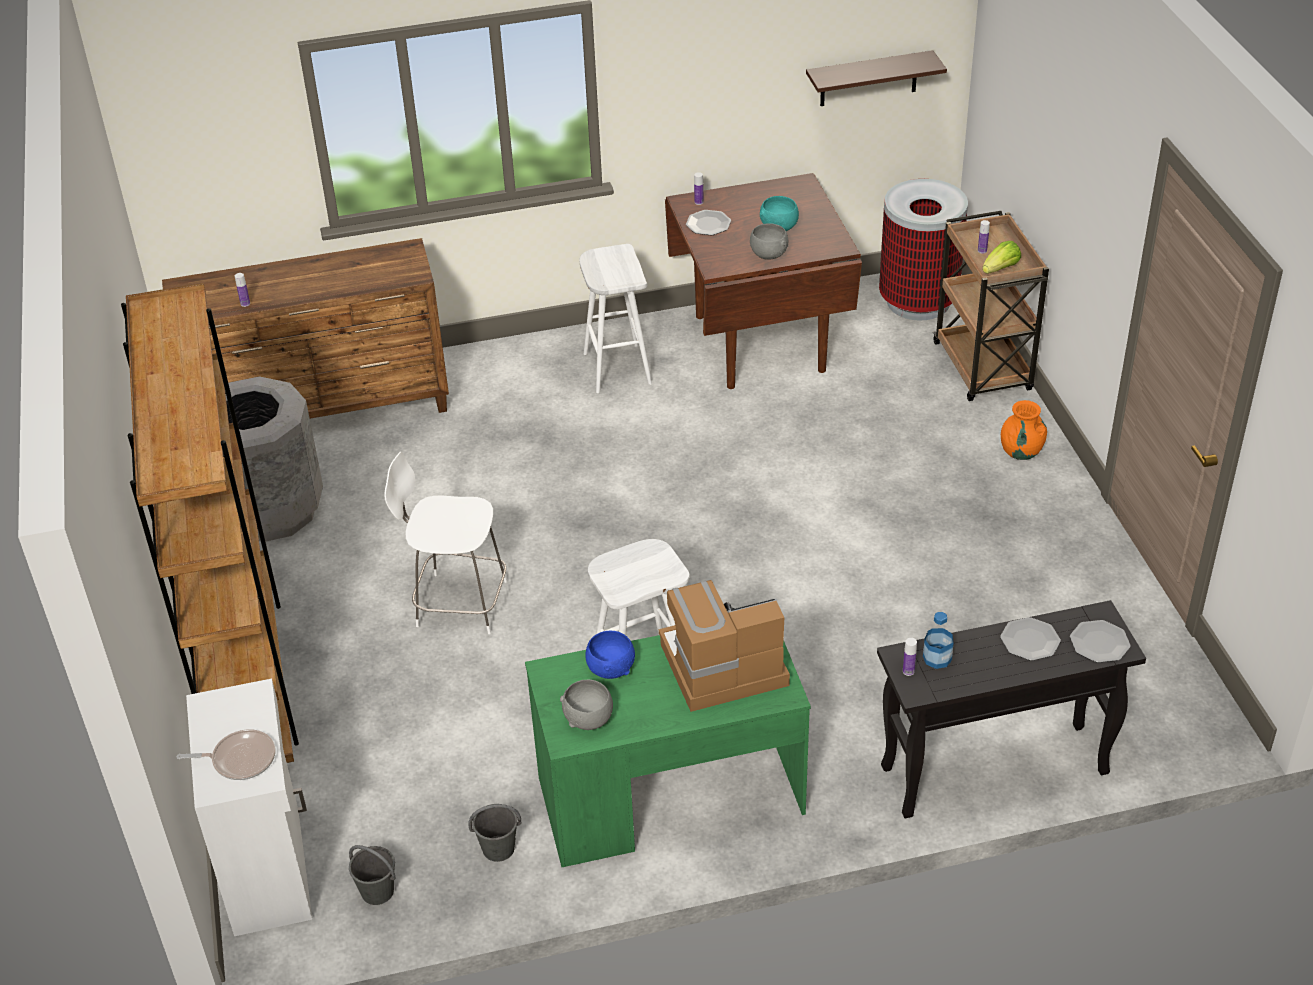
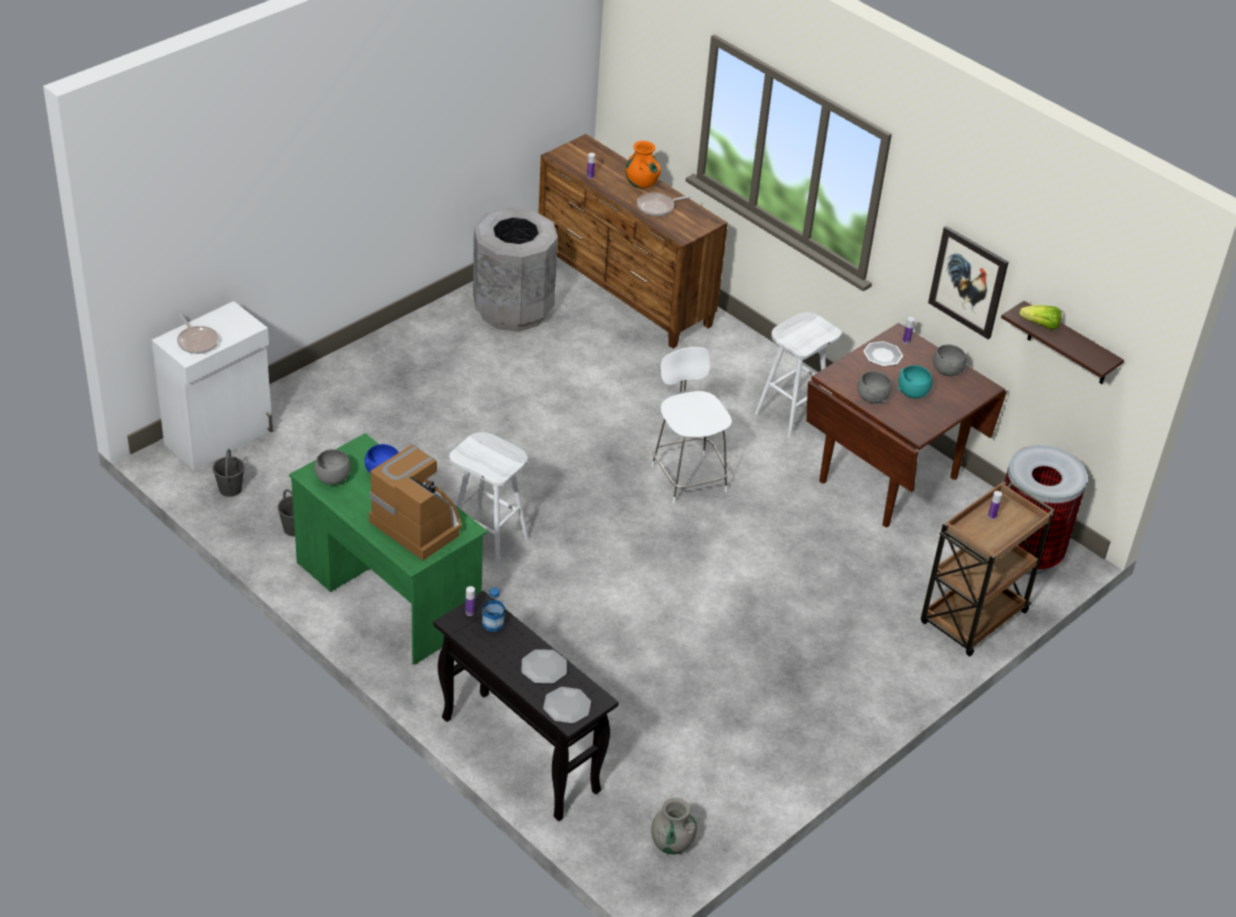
camera: 55 degrees right, 0 degrees up
(248, 680) = (360, 364): brown bookcase -> none
(349, 275) = (658, 207): none -> frying pan
(458, 603) = (491, 428): white stool -> white stool (687, 476)
(735, 95) = (968, 282): none -> picture
(762, 195) = (947, 371): none -> grey bowl
(1001, 269) = (976, 533): lettuce -> lettuce (1040, 325)
(1021, 452) = (885, 672): orange vase -> orange vase (641, 183)
(1177, 695) = (671, 843): none -> grey vase

